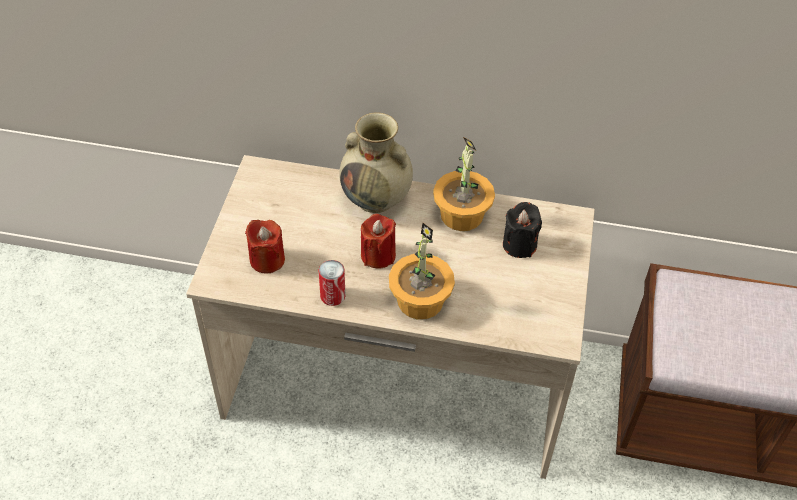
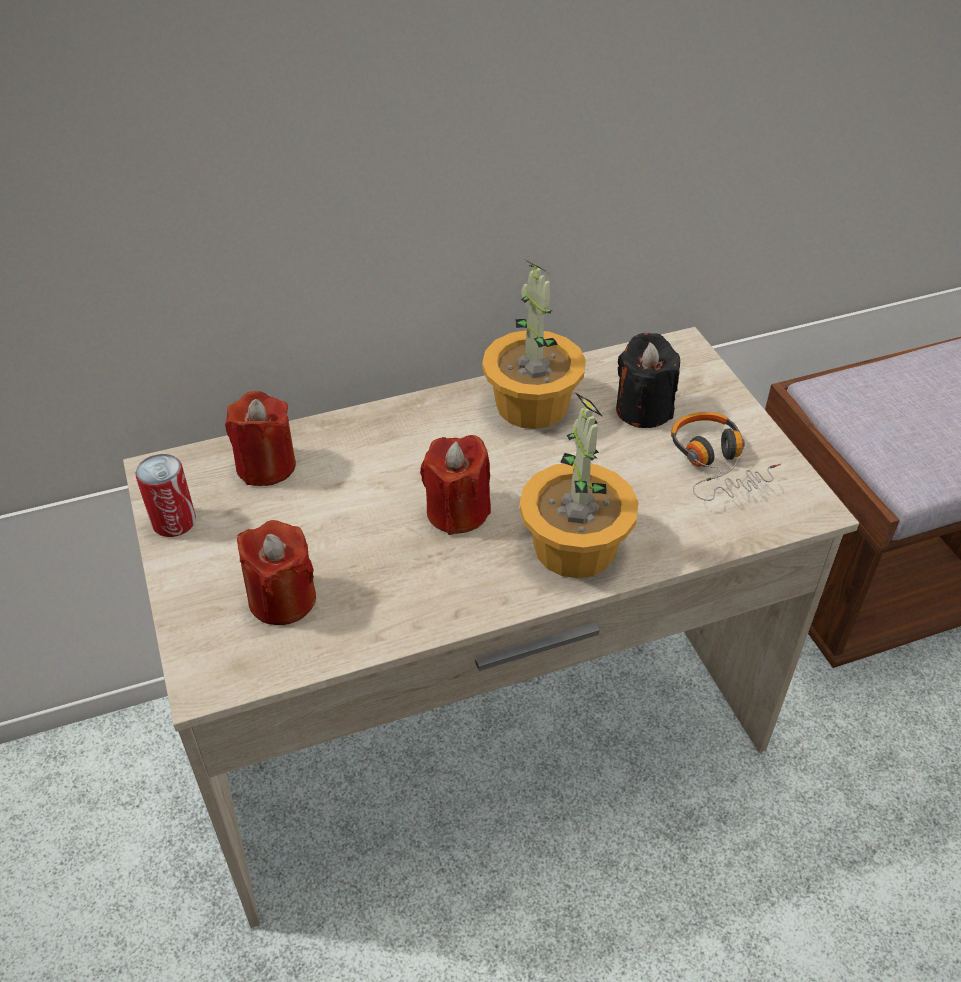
camera: 30 degrees left, 5 degrees down
(305, 188) = (266, 466): none -> red candle
(333, 296) = (435, 604): can -> can (174, 521)
(377, 199) = (390, 434): beige vase -> none
(531, 293) = (716, 464): none -> headphones

